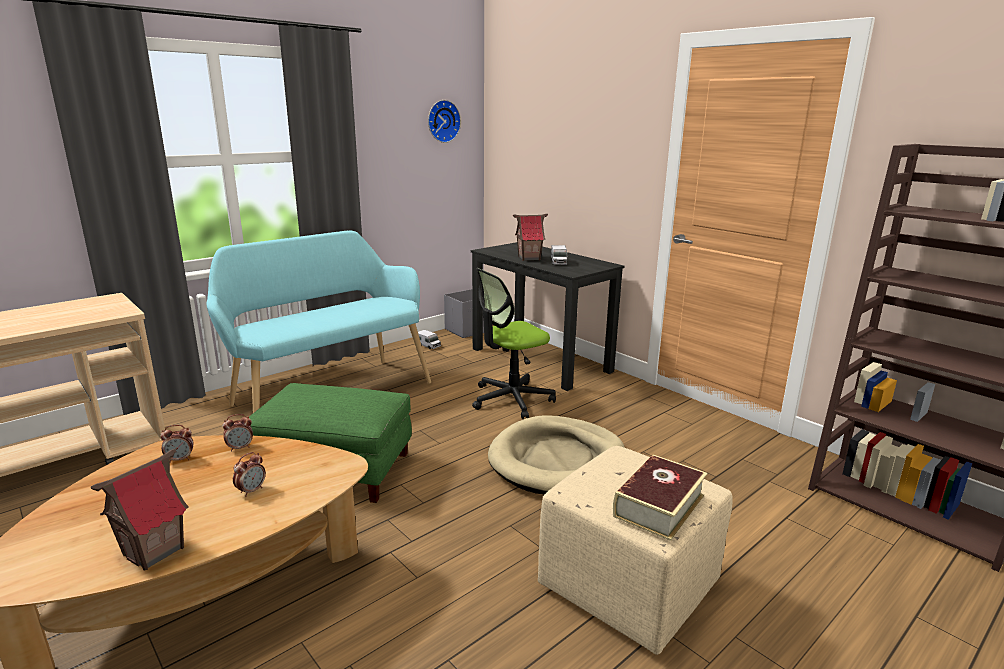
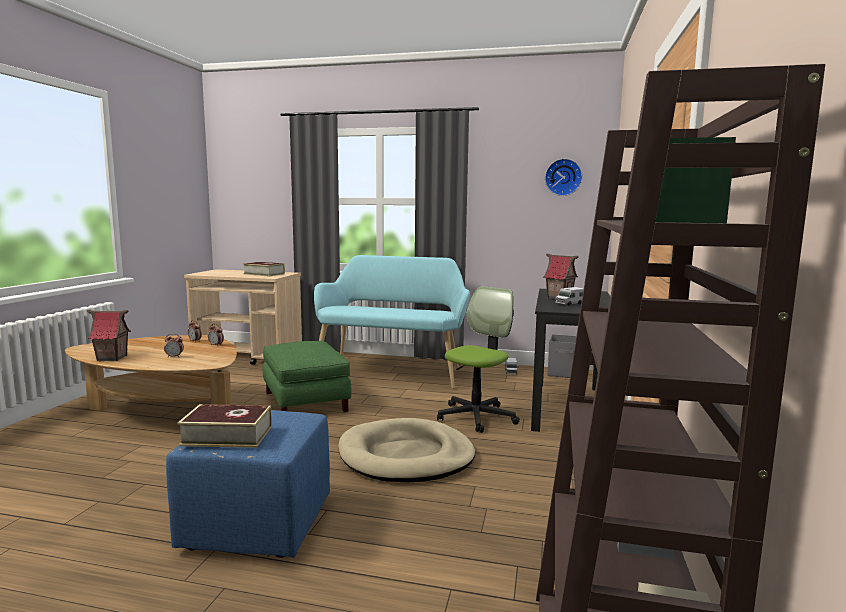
camera: 55 degrees right, 10 degrees down
(73, 311) = (264, 274): none -> book
(511, 399) = (476, 417): office chair -> office chair turned 105 degrees clockwise
(626, 586) = (258, 523): beige ottoman -> blue ottoman

